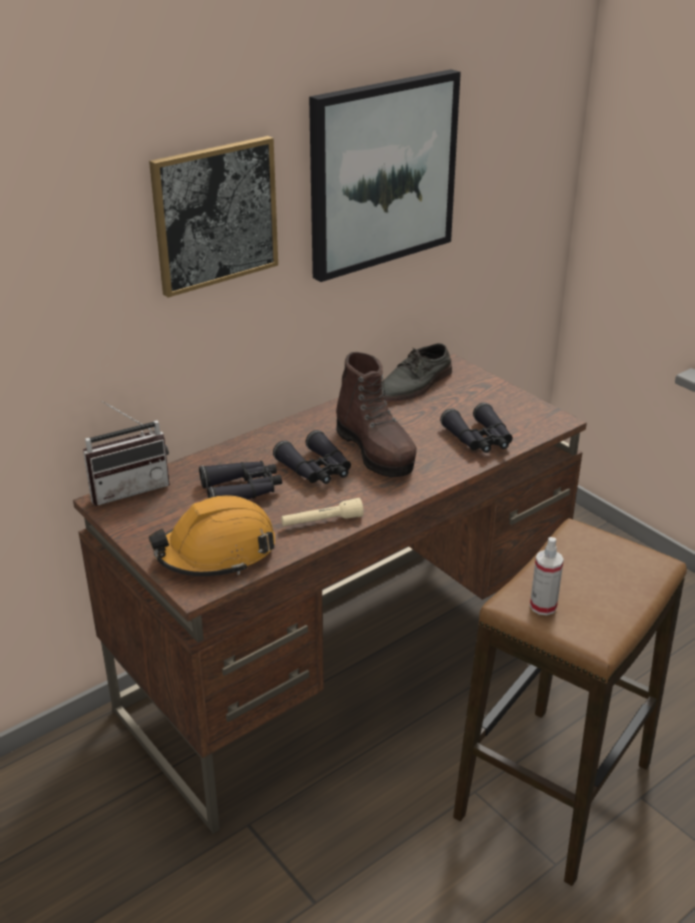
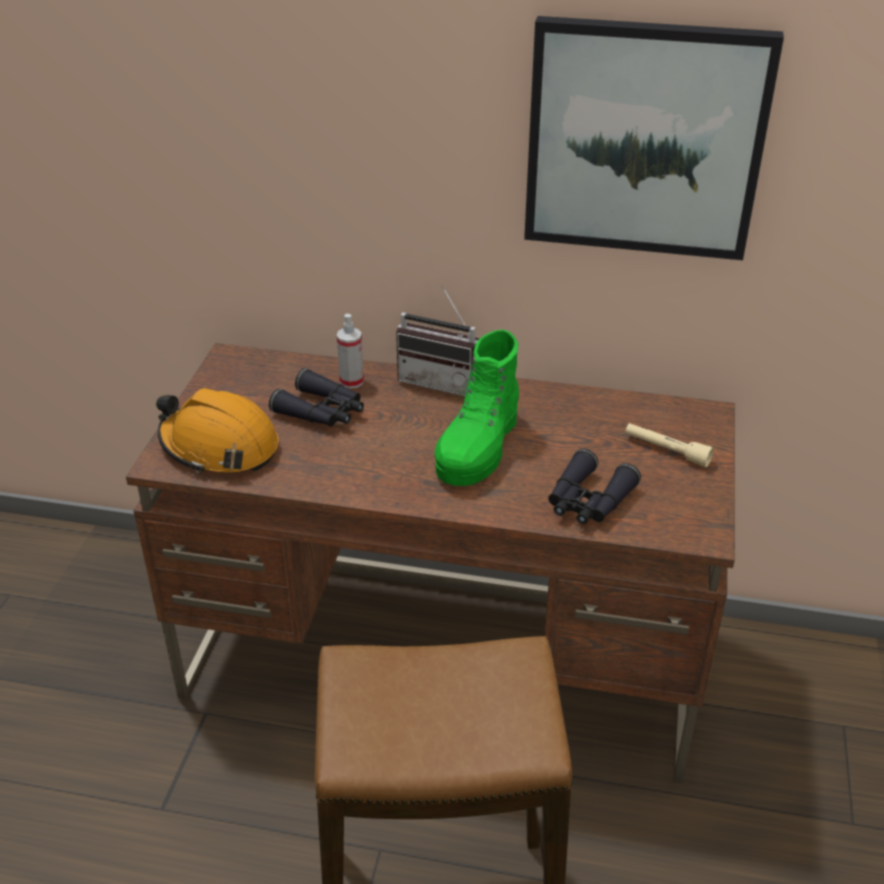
camera: 50 degrees right, 5 degrees up
(128, 488) = (259, 357): radio -> radio (442, 381)
(215, 215) = (398, 119): picture -> none
(316, 470) = (403, 432): black binoculars -> none
(322, 521) = (326, 477): beige flashlight -> beige flashlight (666, 451)
(375, 451) = (478, 448): brown boot -> green boot
(415, 385) = (632, 411): grey shoe -> none
(543, 606) = (362, 687): spray bottle -> spray bottle (351, 381)

